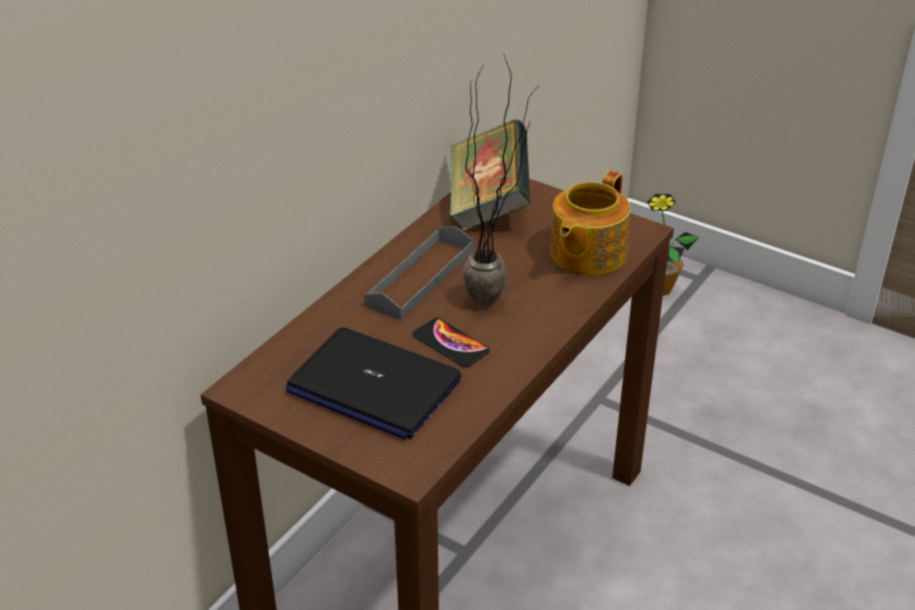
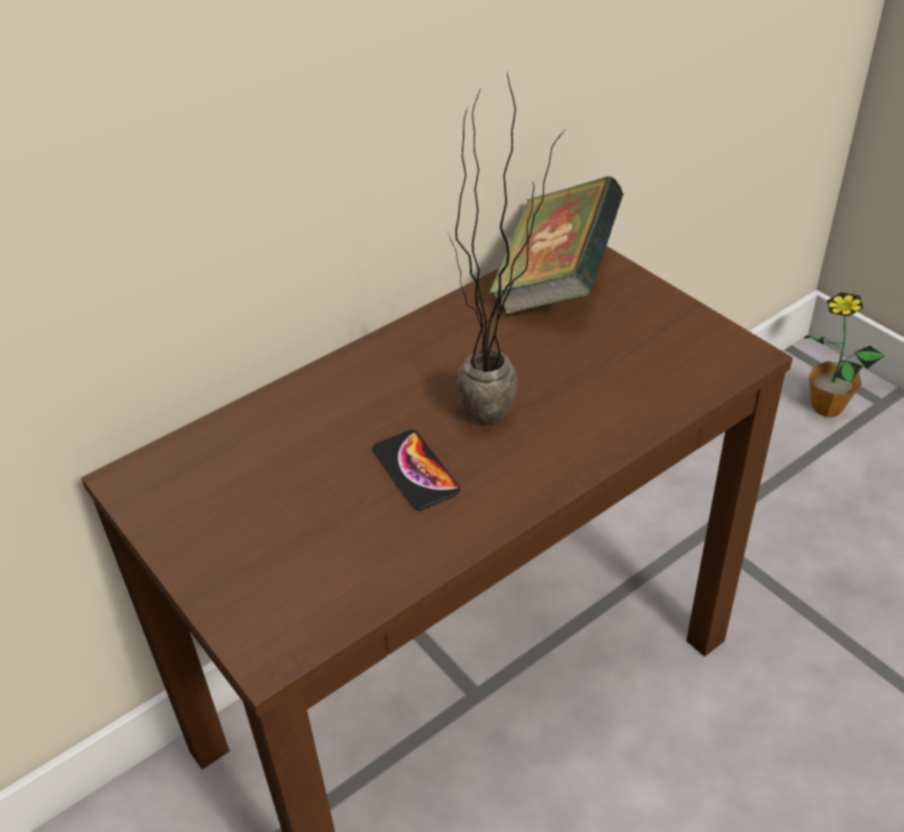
camera: 20 degrees right, 5 degrees up
(373, 385) = (287, 511): laptop -> none
(420, 277) = (422, 369): grey tray -> none
(586, 254) = (653, 375): teapot -> none

